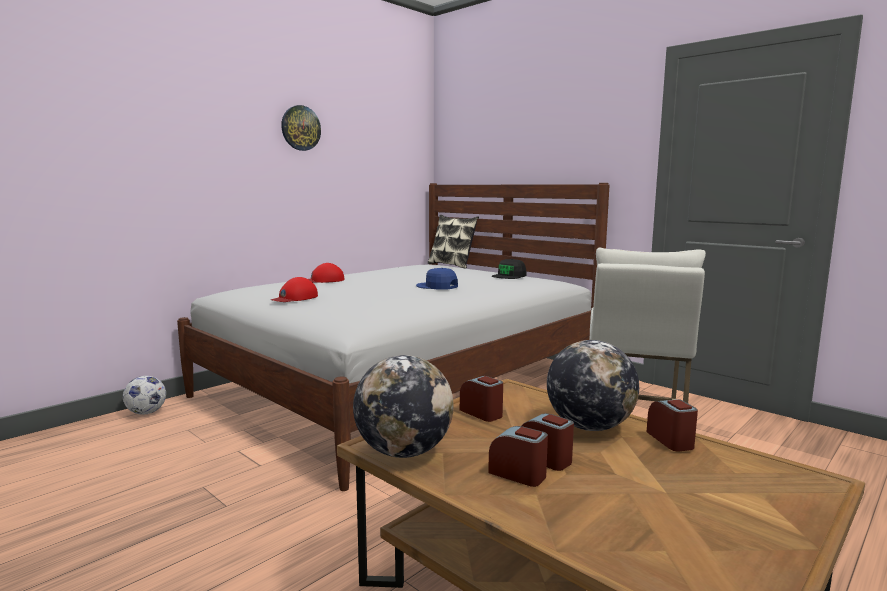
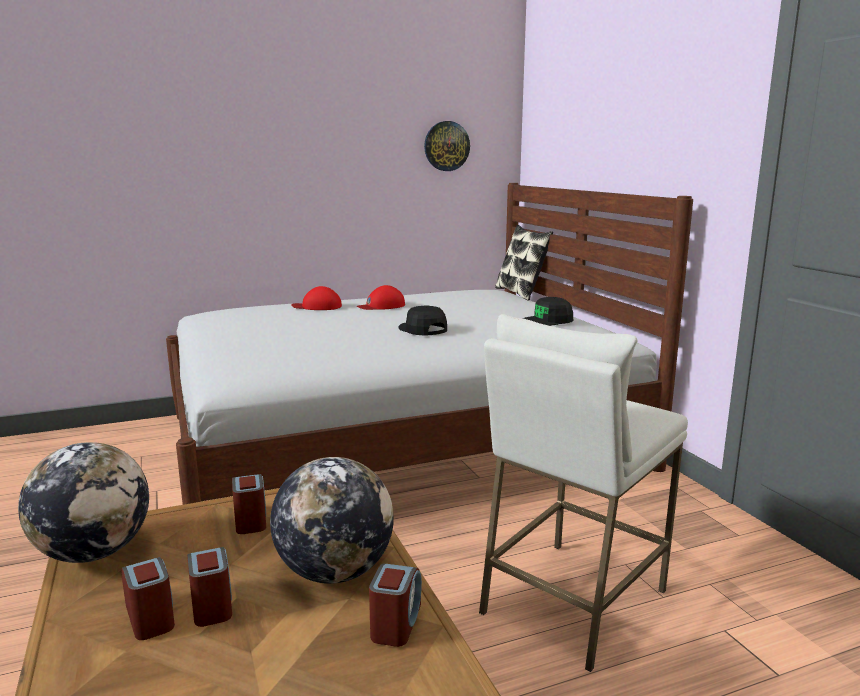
camera: 25 degrees right, 5 degrees up
(146, 413) = (128, 430): football -> none
(295, 298) = (243, 330): red cap -> red cap (381, 306)
(300, 128) = (320, 121): wall clock -> wall clock (446, 146)
(437, 286) = (422, 329): blue cap -> black cap

